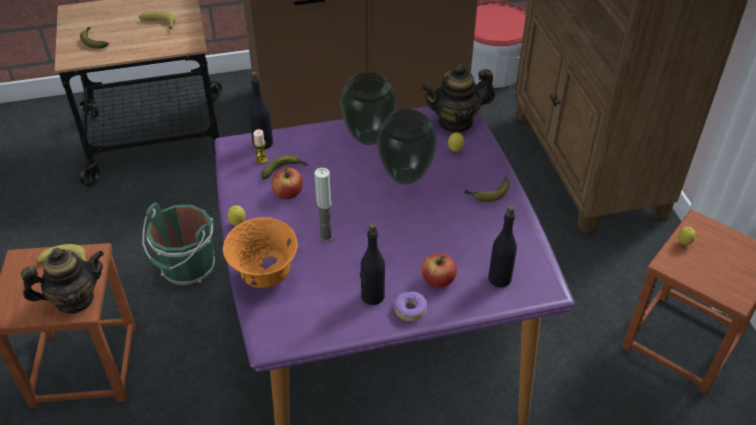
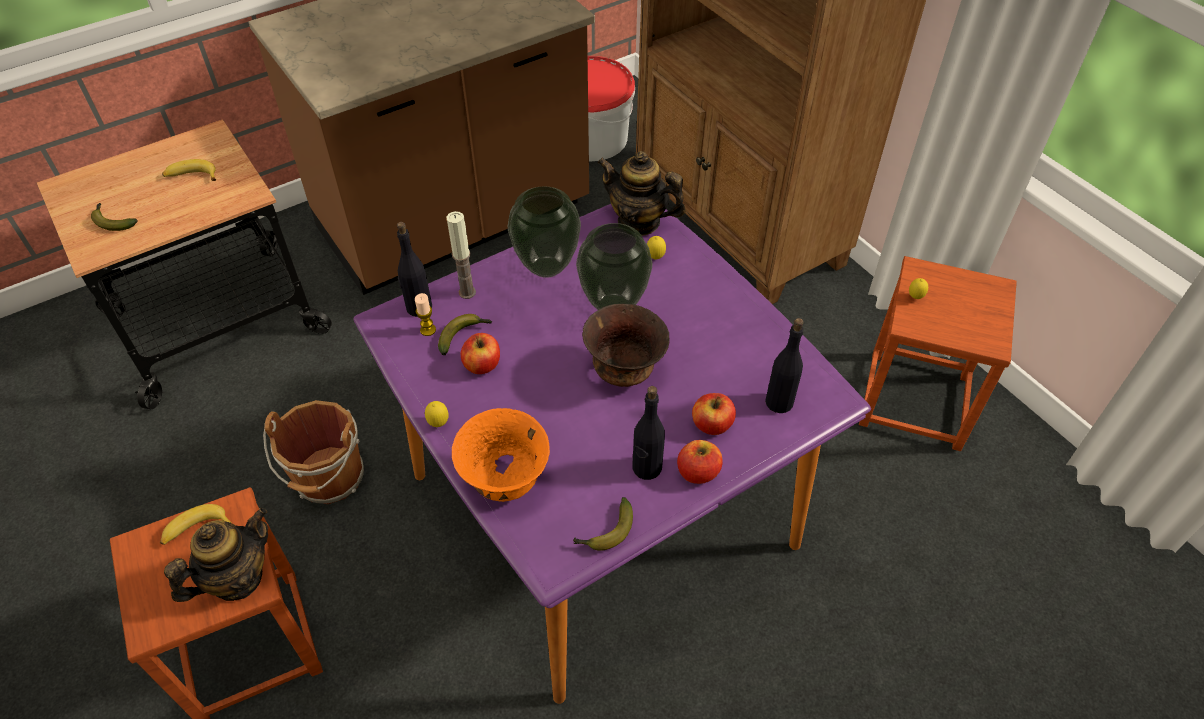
camera: 20 degrees left, 5 degrees up
(187, 269) = (329, 479): green bucket -> brown bucket
(326, 236) = (555, 408): candle -> candle (467, 292)
(390, 225) = (624, 371): none -> brown bowl
(410, 310) = (698, 472): donut -> apple
(456, 122) = (639, 221): teapot -> teapot turned 60 degrees clockwise
(487, 194) = (717, 302): banana -> banana (606, 532)

